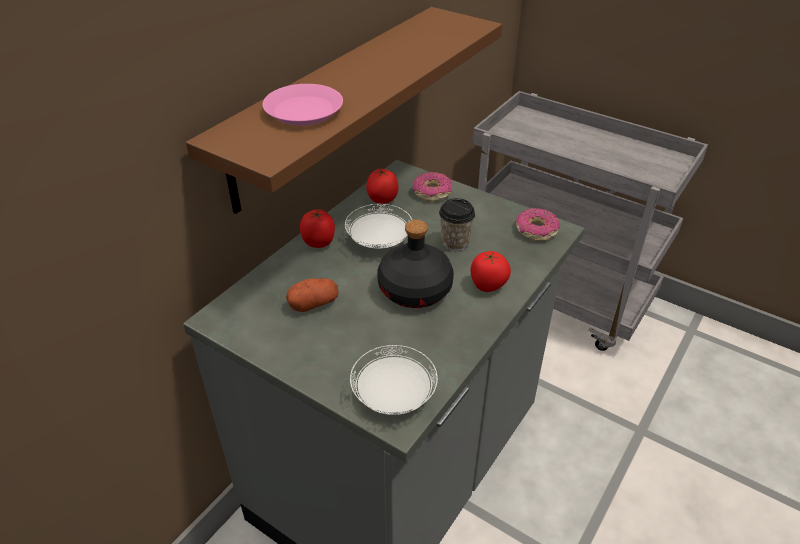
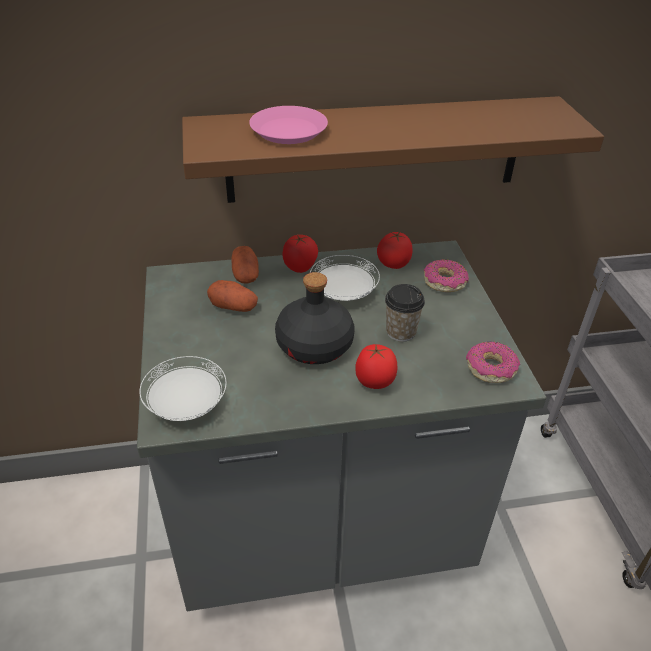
camera: 45 degrees right, 0 degrees up
(284, 274) = (245, 275): none -> potato

